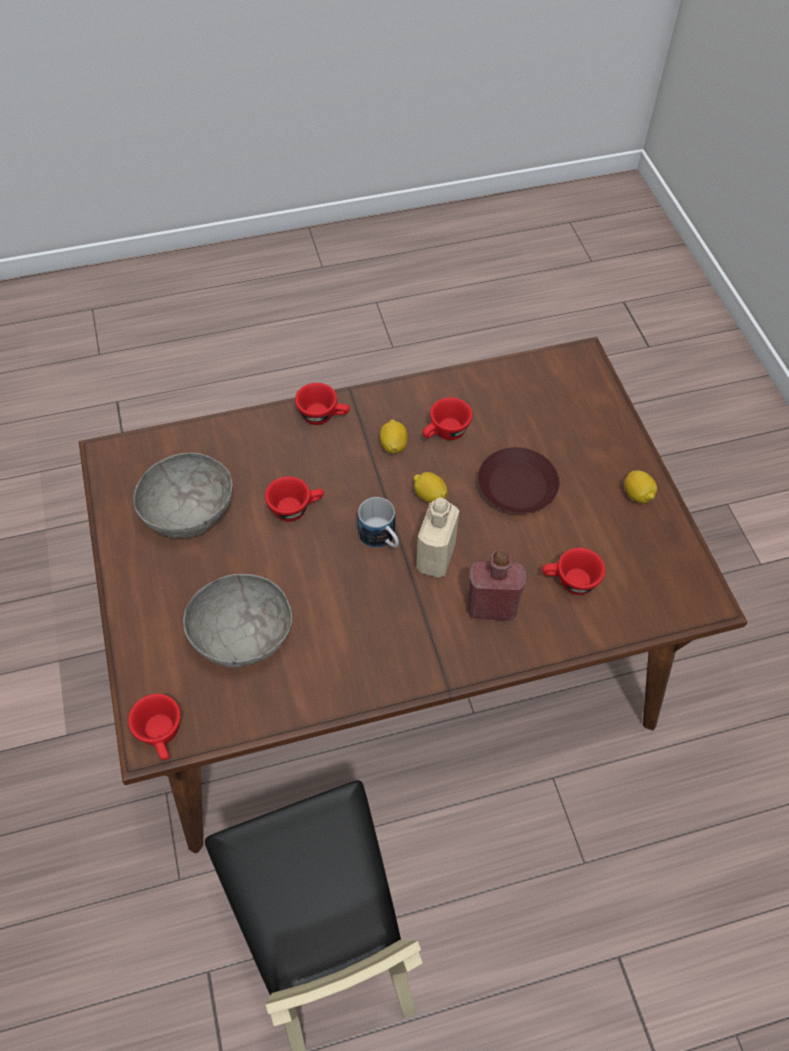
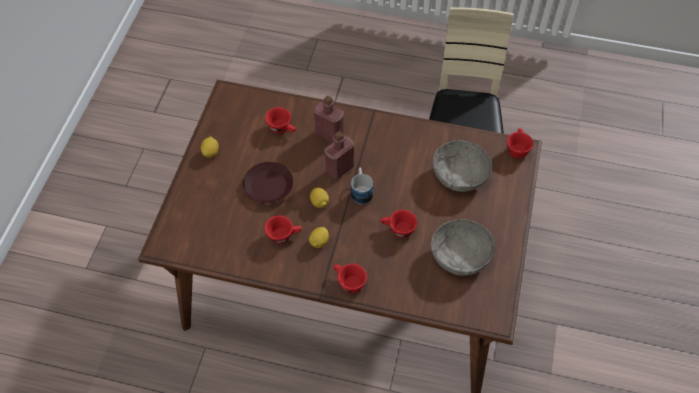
camera: 150 degrees left, 0 degrees up
(435, 557) = (339, 169): beige bottle -> red bottle

